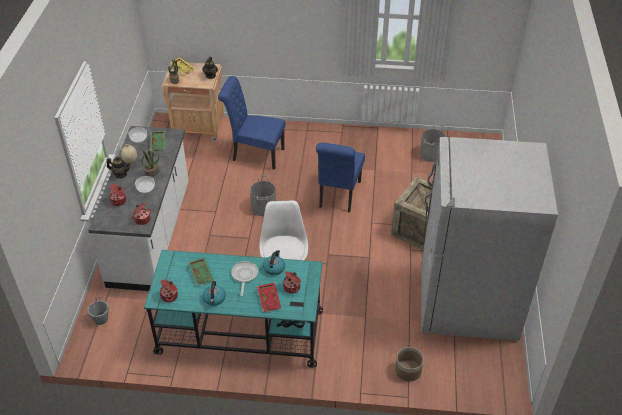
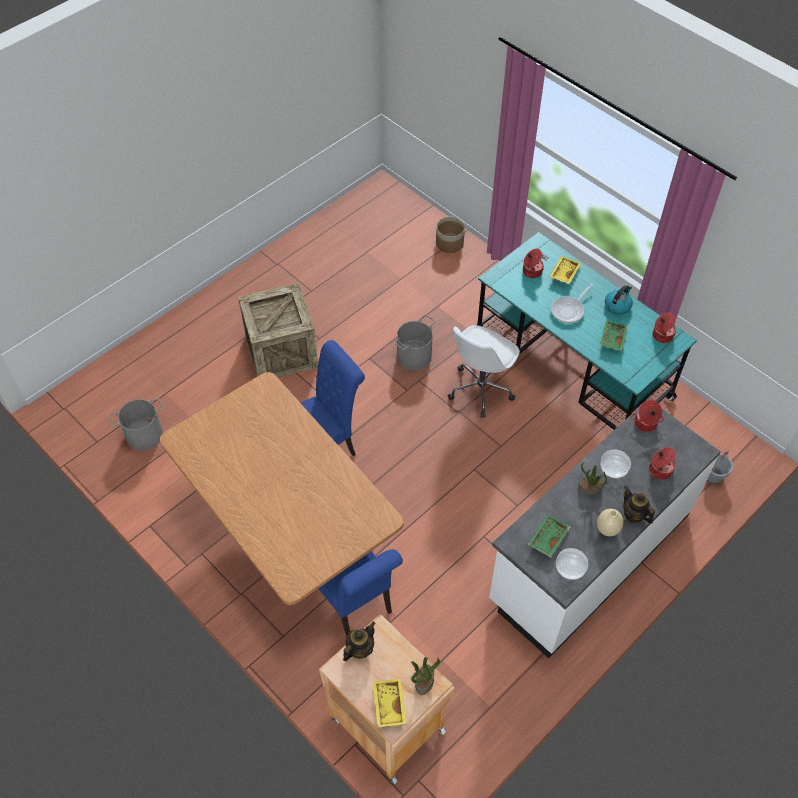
camera: 140 degrees left, 10 degrees up
(263, 207) = (420, 501): grey bucket -> grey bucket (414, 356)
(269, 300) = (563, 273): red tray -> yellow tray
(274, 268) = (532, 300): kettle -> none
(313, 159) = (287, 532): none -> brown dining table
(468, 302) = (331, 259): white fridge -> none

